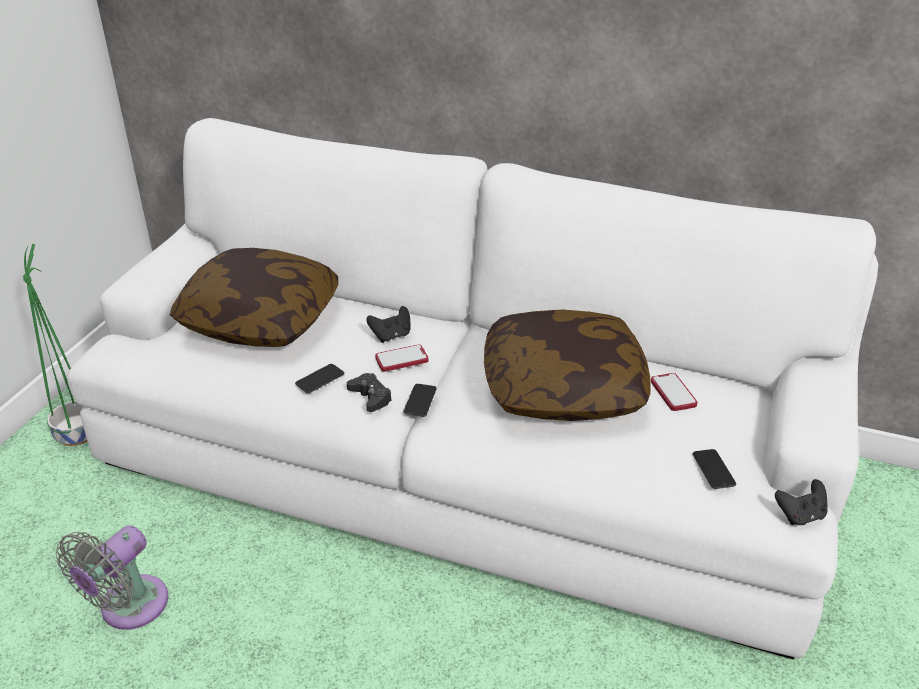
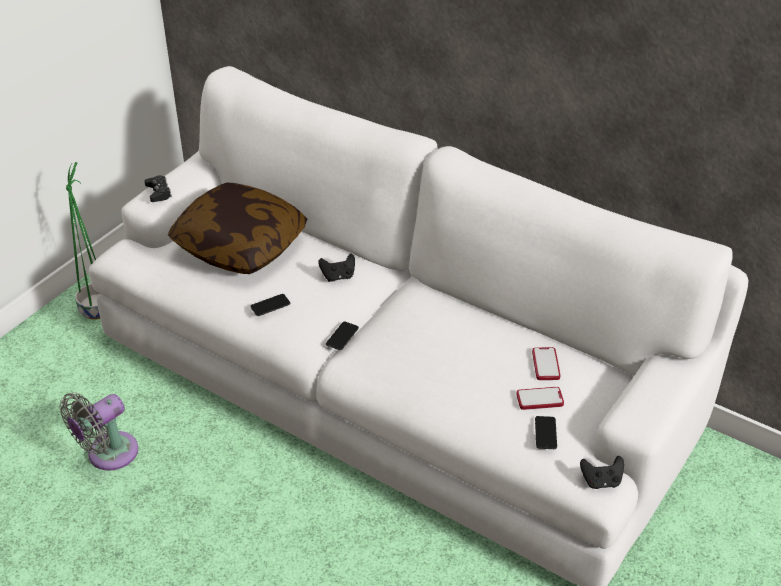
camera: 15 degrees right, 5 degrees up
(370, 397) = (304, 327): black game controller -> black game controller (158, 192)
(401, 359) = (339, 299): phone -> phone (539, 399)
(563, 388) = (457, 345): pillow -> none

